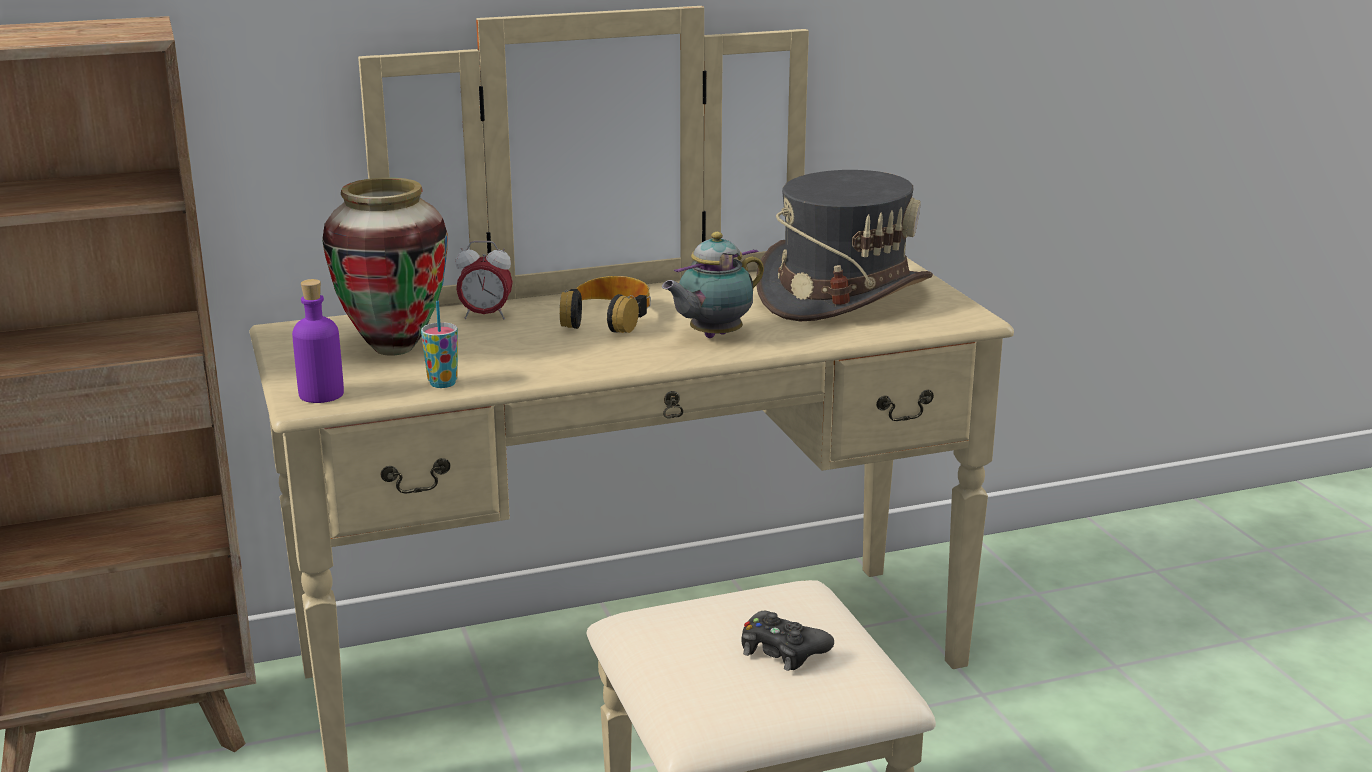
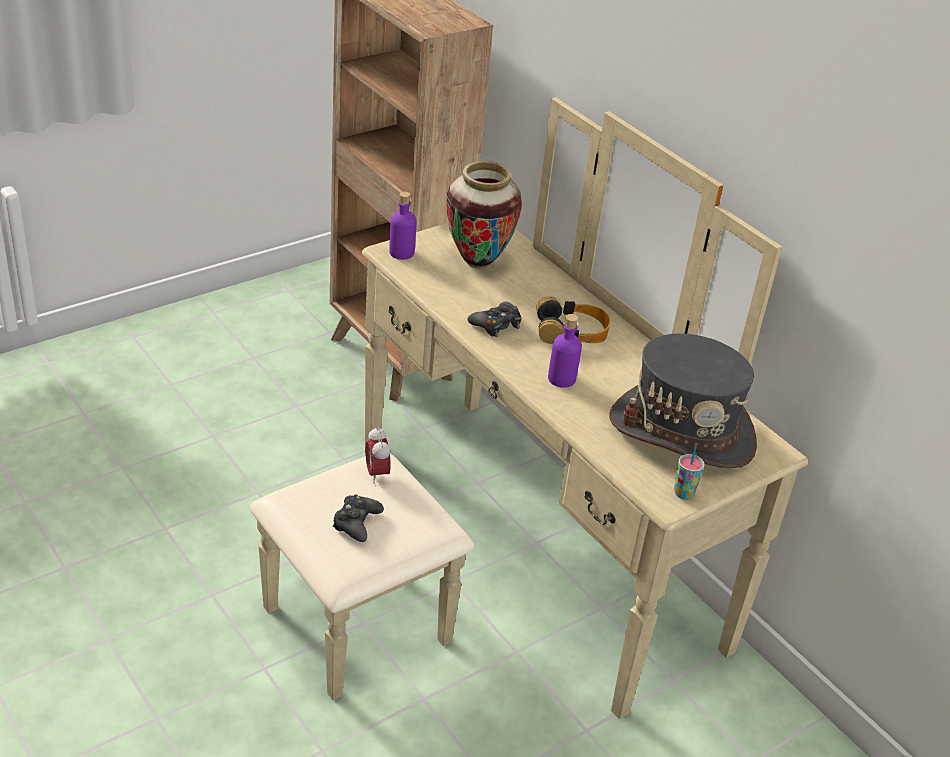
camera: 70 degrees right, 15 degrees up
(442, 383) = (434, 288): cup -> cup (683, 493)
(485, 316) = (548, 284): alarm clock -> alarm clock (377, 473)
(565, 356) = (496, 324): none -> black game controller
(712, 336) = (562, 379): teapot -> purple bottle

